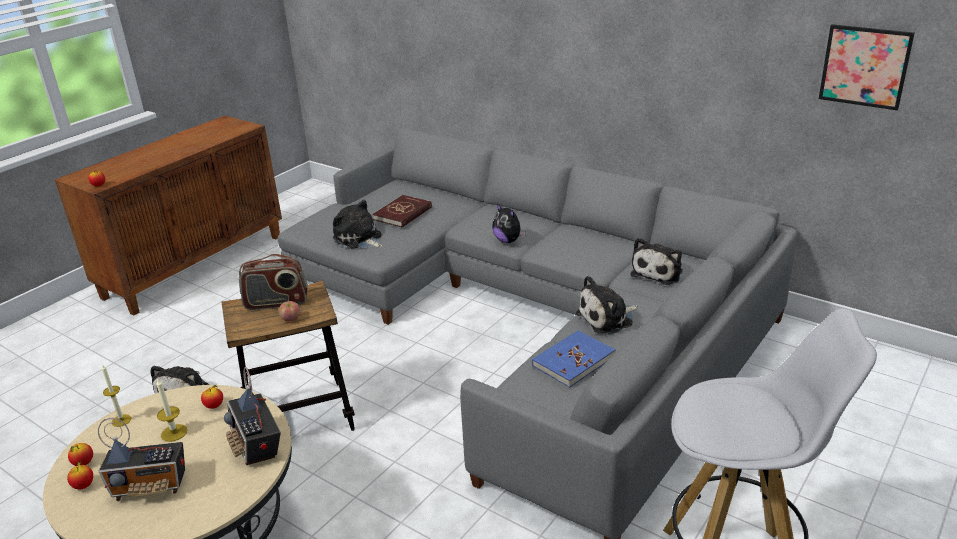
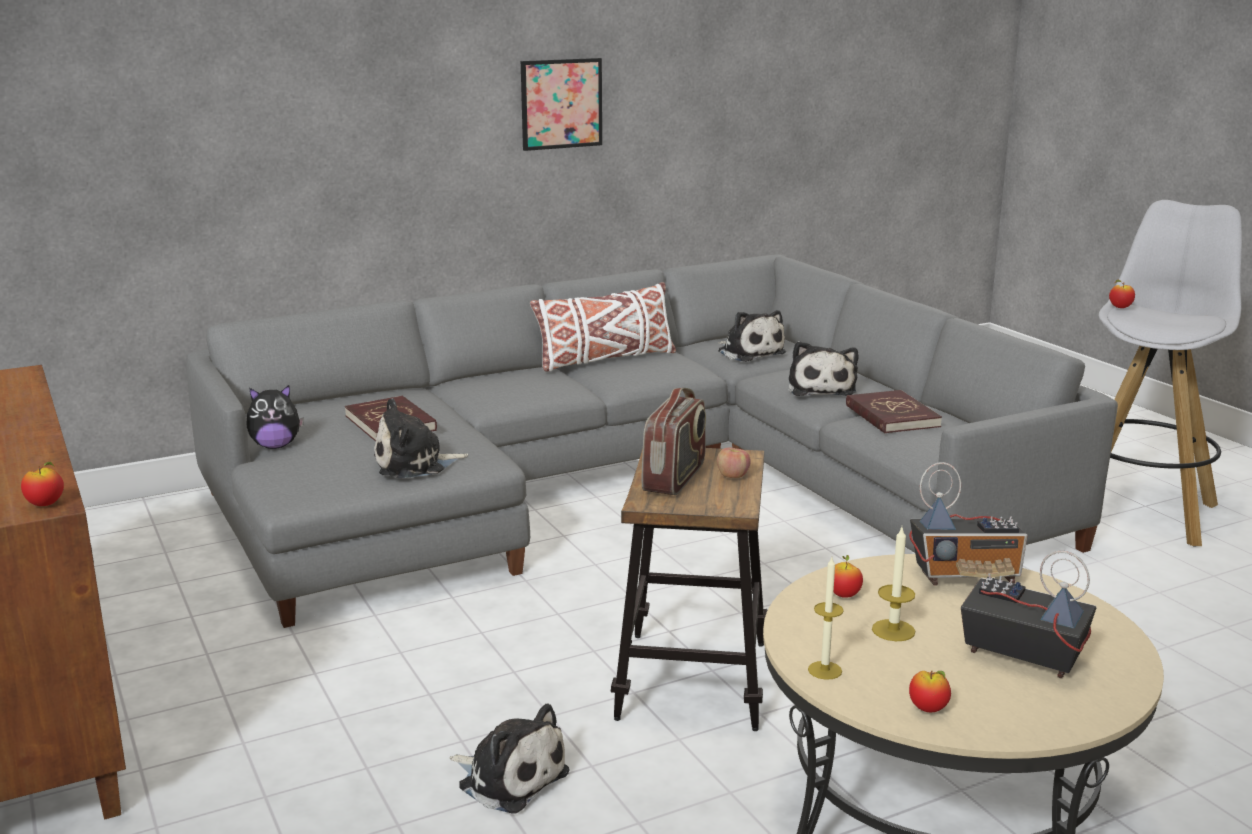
camera: 65 degrees left, 10 degrees down
(84, 486) = (990, 711): apple -> apple (1120, 307)
(151, 486) = (1021, 657): radio -> radio turned 75 degrees counterclockwise
(508, 240) = (569, 392): plush toy -> plush toy (275, 446)
(573, 361) = (891, 416): blue book -> red book
(580, 232) = (605, 360): none -> white pillow
(864, 66) = (814, 83): picture -> picture (561, 104)

